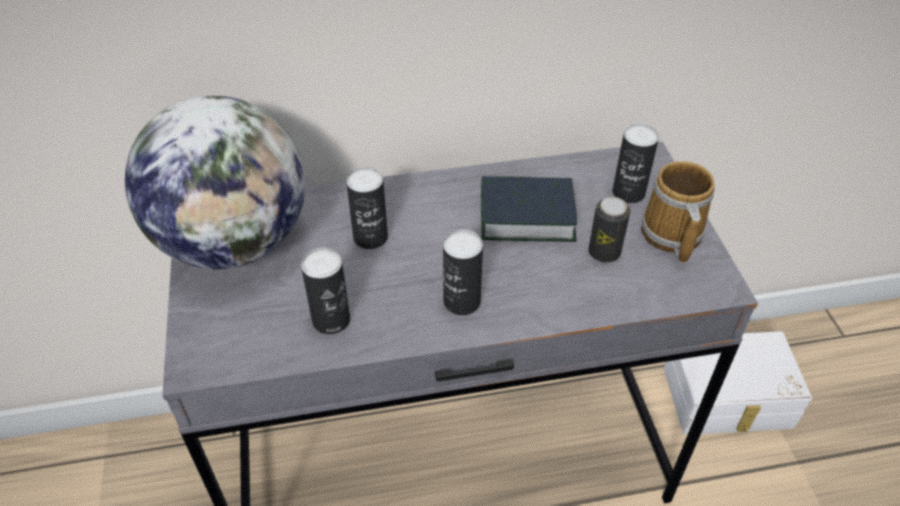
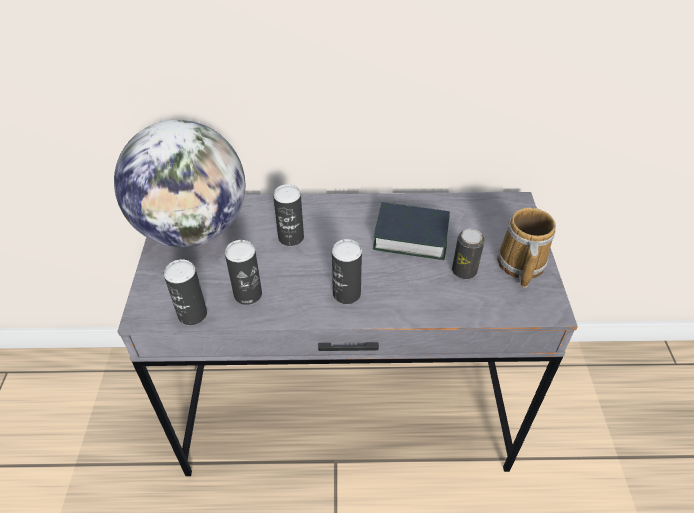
camera: 10 degrees right, 0 degrees up
(628, 193) = (494, 228): can -> can (192, 314)
(728, 399) = (571, 399): white storage box -> none

